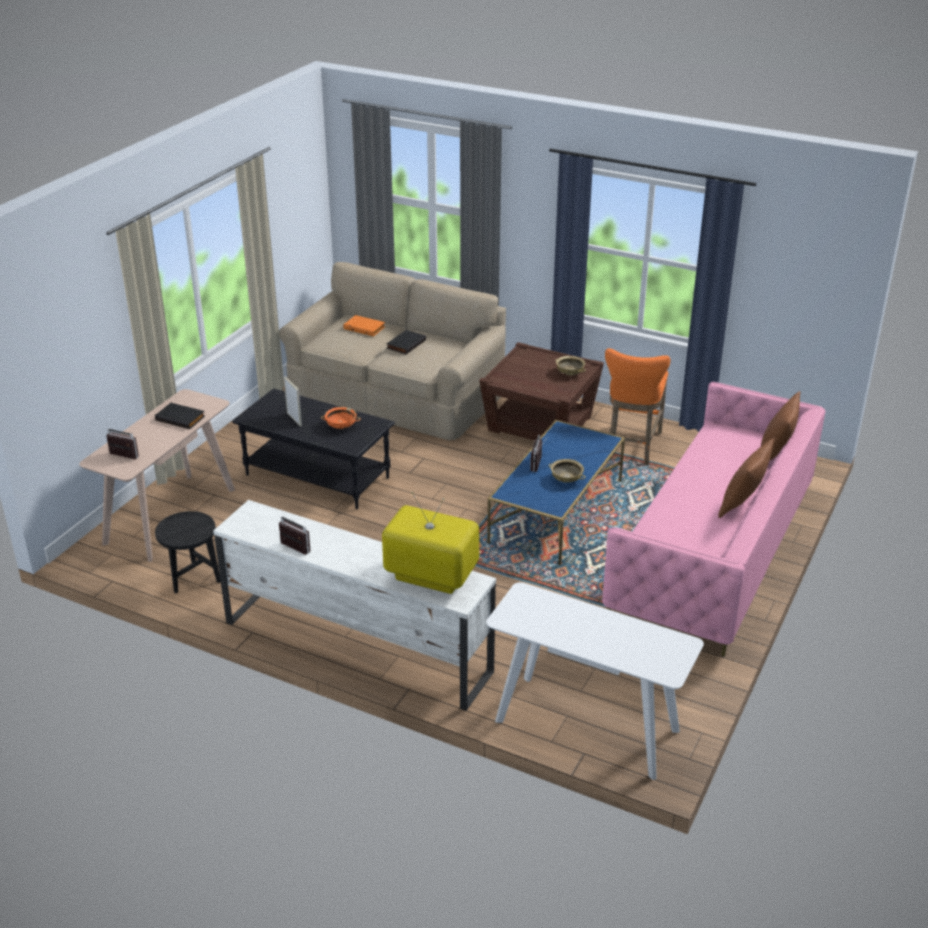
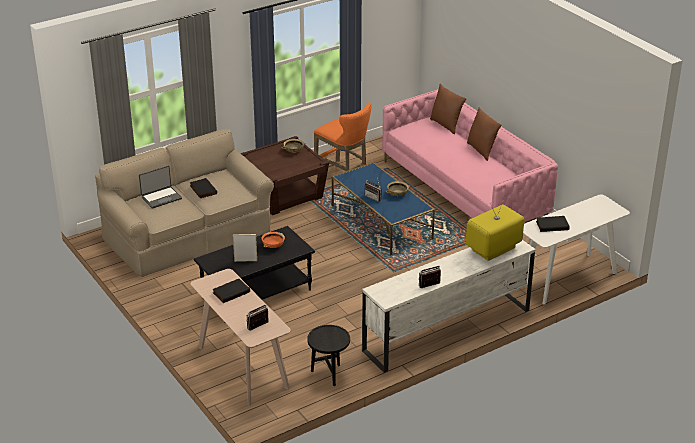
camera: 60 degrees left, 0 degrees up
(365, 327) = (161, 197): orange book -> laptop
(555, 614) = (552, 225): none -> black book

